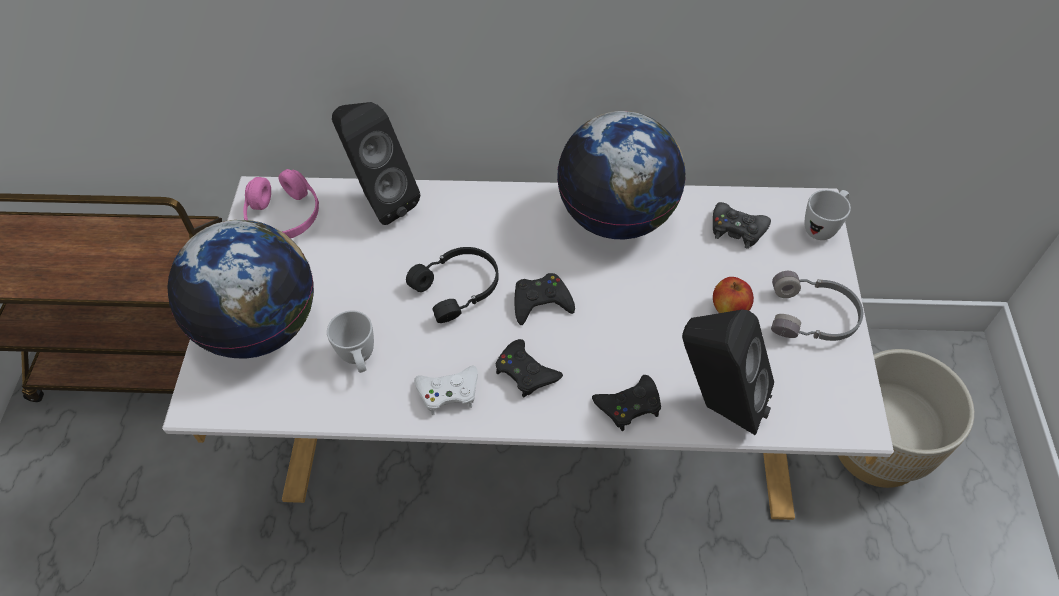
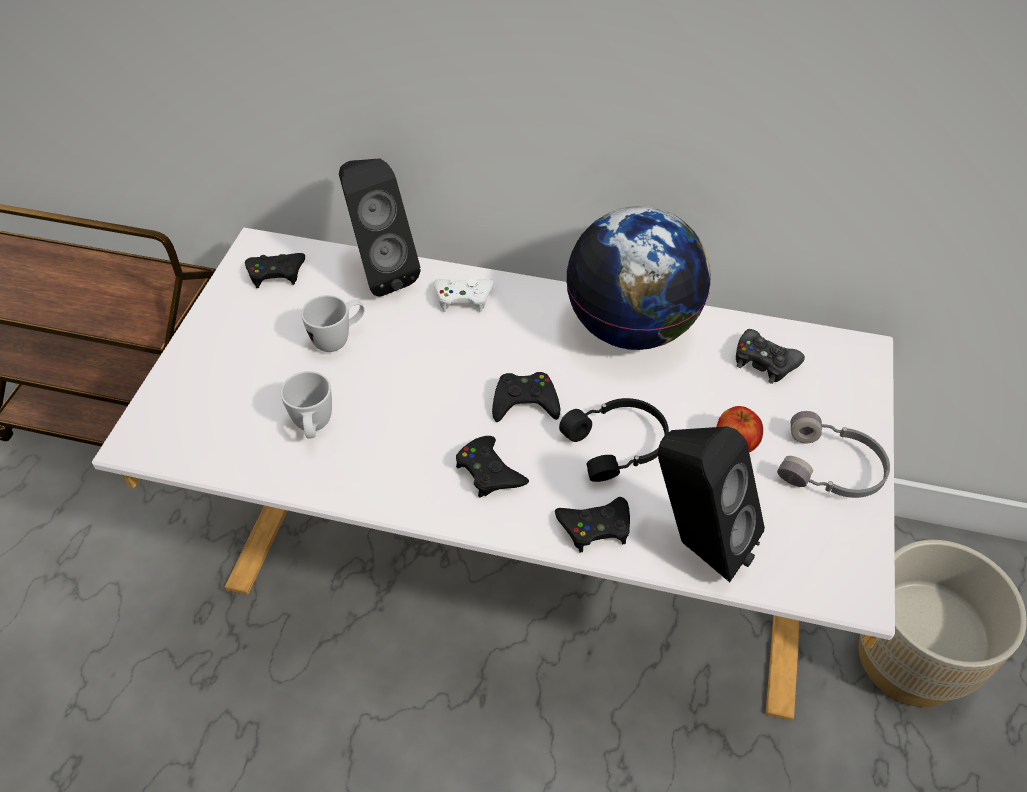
camera: 10 degrees right, 5 degrees down
(261, 326) = (221, 377): globe -> none
(284, 216) = (276, 273): pink headphones -> black game controller
(448, 392) = (399, 478): white game controller -> white game controller (463, 297)
(459, 288) = (439, 373): black headphones -> black headphones (618, 445)
(823, 227) = (865, 375): white mug -> white mug (339, 339)

